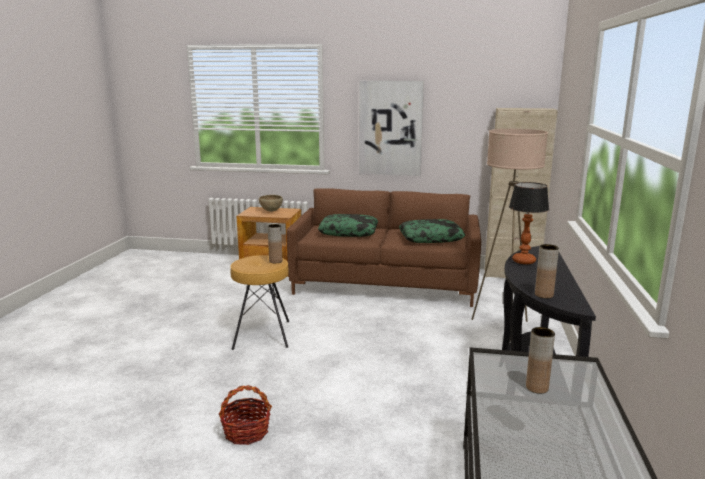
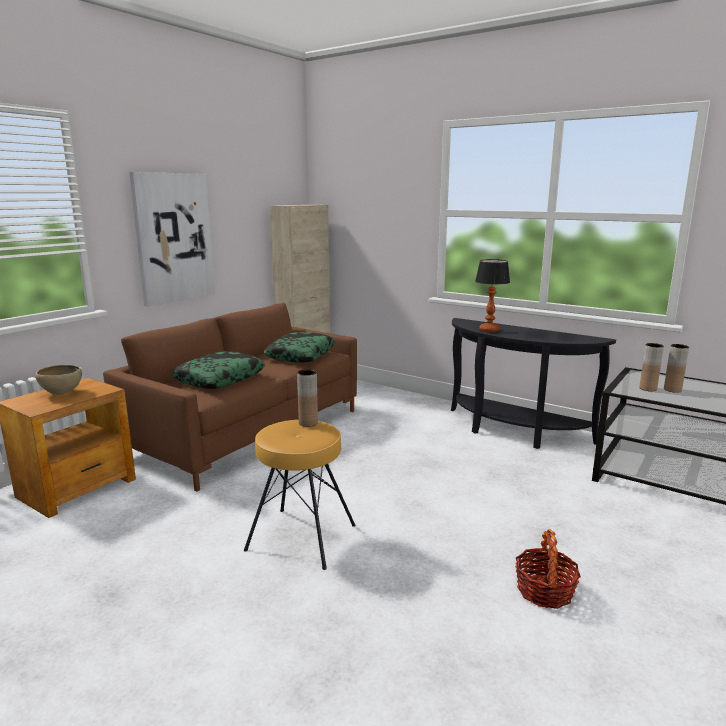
camera: 65 degrees left, 0 degrees up
(502, 326) = (405, 412): beige floor lamp -> none
(544, 295) = (571, 340): brown vase -> brown vase (648, 388)

